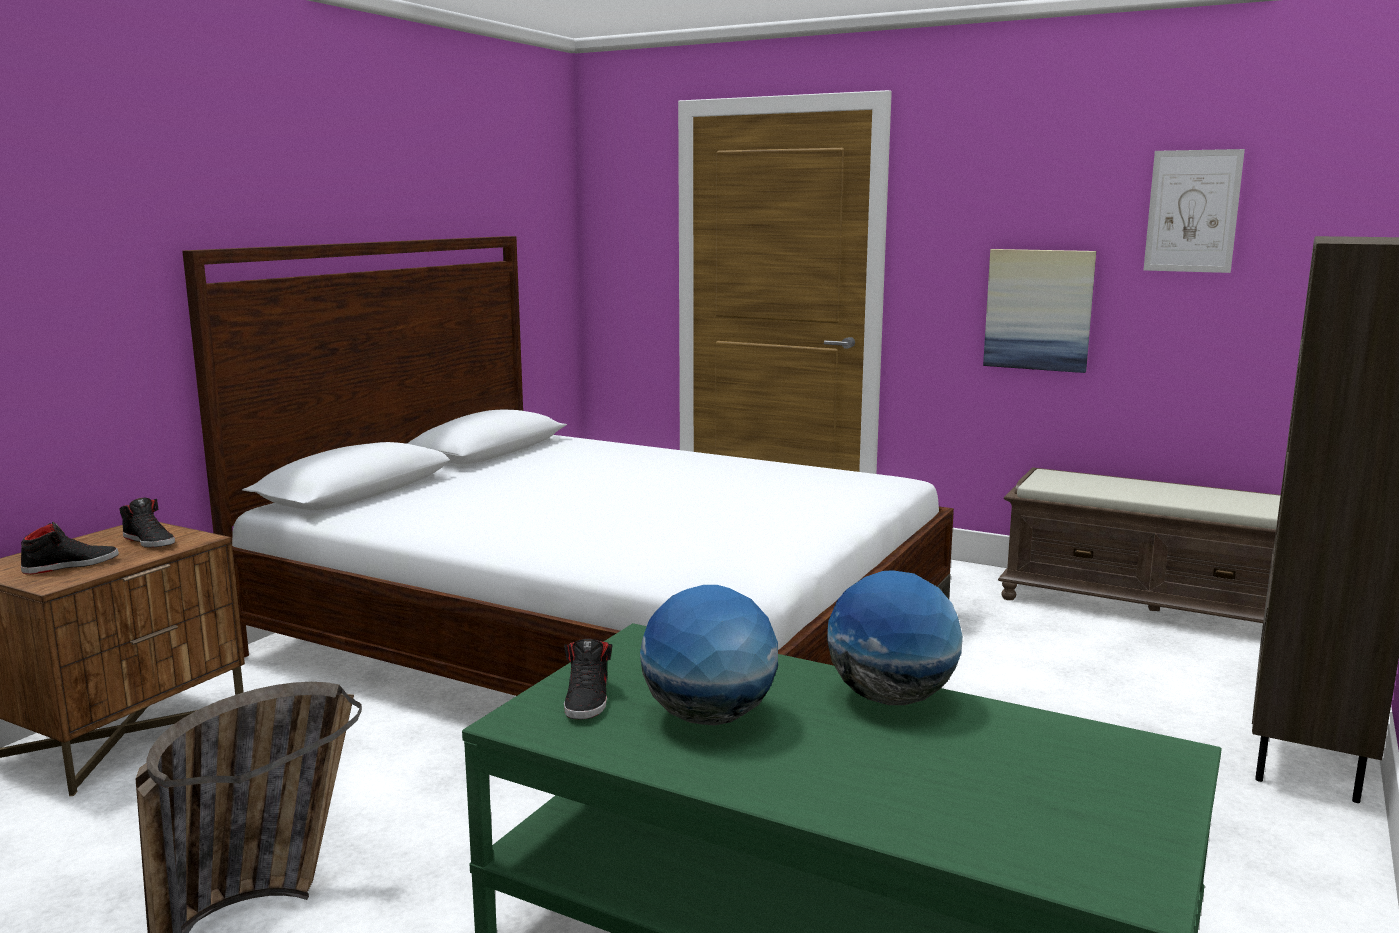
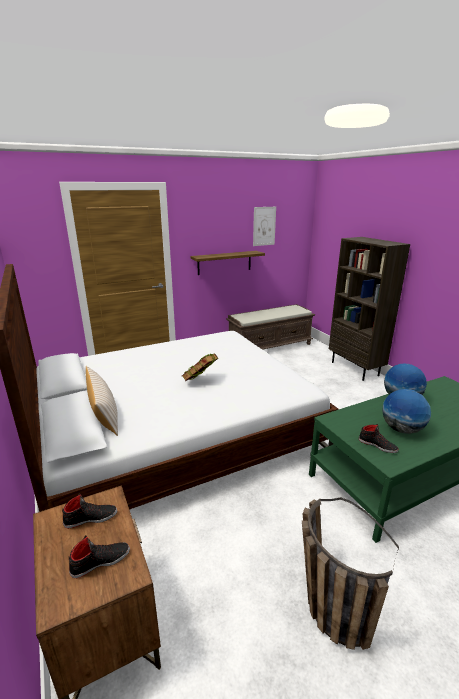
camera: 55 degrees left, 10 degrees up
(71, 565) = (100, 561): black shoe -> black shoe turned 60 degrees clockwise
(418, 492) = (104, 414): none -> beige pillow
(615, 509) = (200, 381): none -> book
(1038, 309) = (224, 262): picture -> shelf

